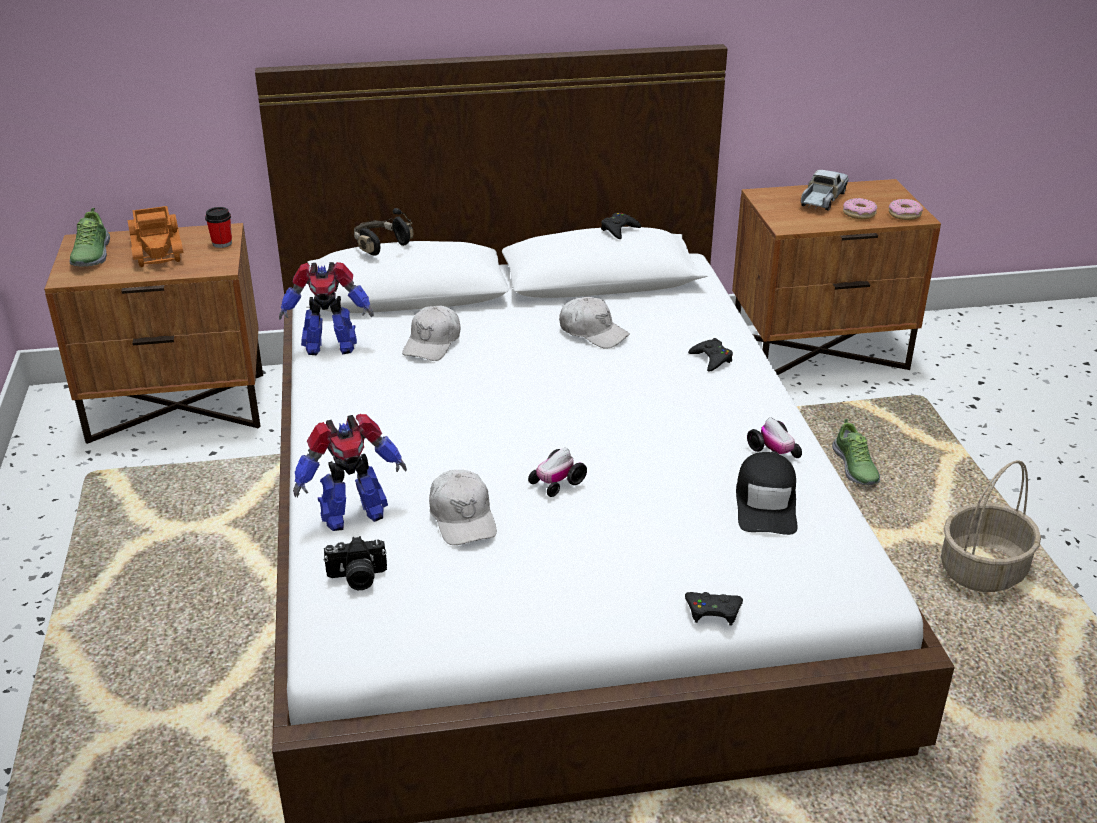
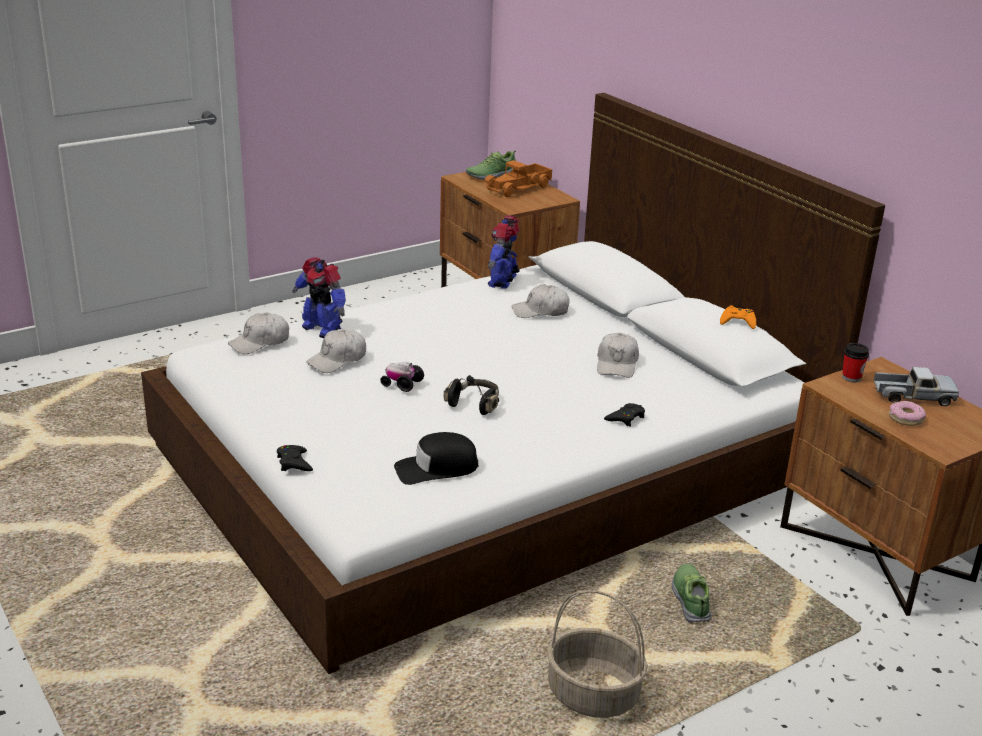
camera: 65 degrees right, 5 degrees down
(222, 243) = (544, 202): cup -> cup (851, 377)
(329, 346) = (503, 281): toy robot -> toy robot turned 45 degrees clockwise
(357, 578) = (260, 342): camera -> white cap
(380, 245) = (606, 247): black headphones -> black headphones (475, 404)
(619, 230) = (738, 321): black game controller -> orange game controller
(774, 452) = (508, 463): toy car -> none
(855, 468) = (691, 599): shoe -> shoe turned 120 degrees clockwise
(904, 214) = (938, 443): donut -> none

